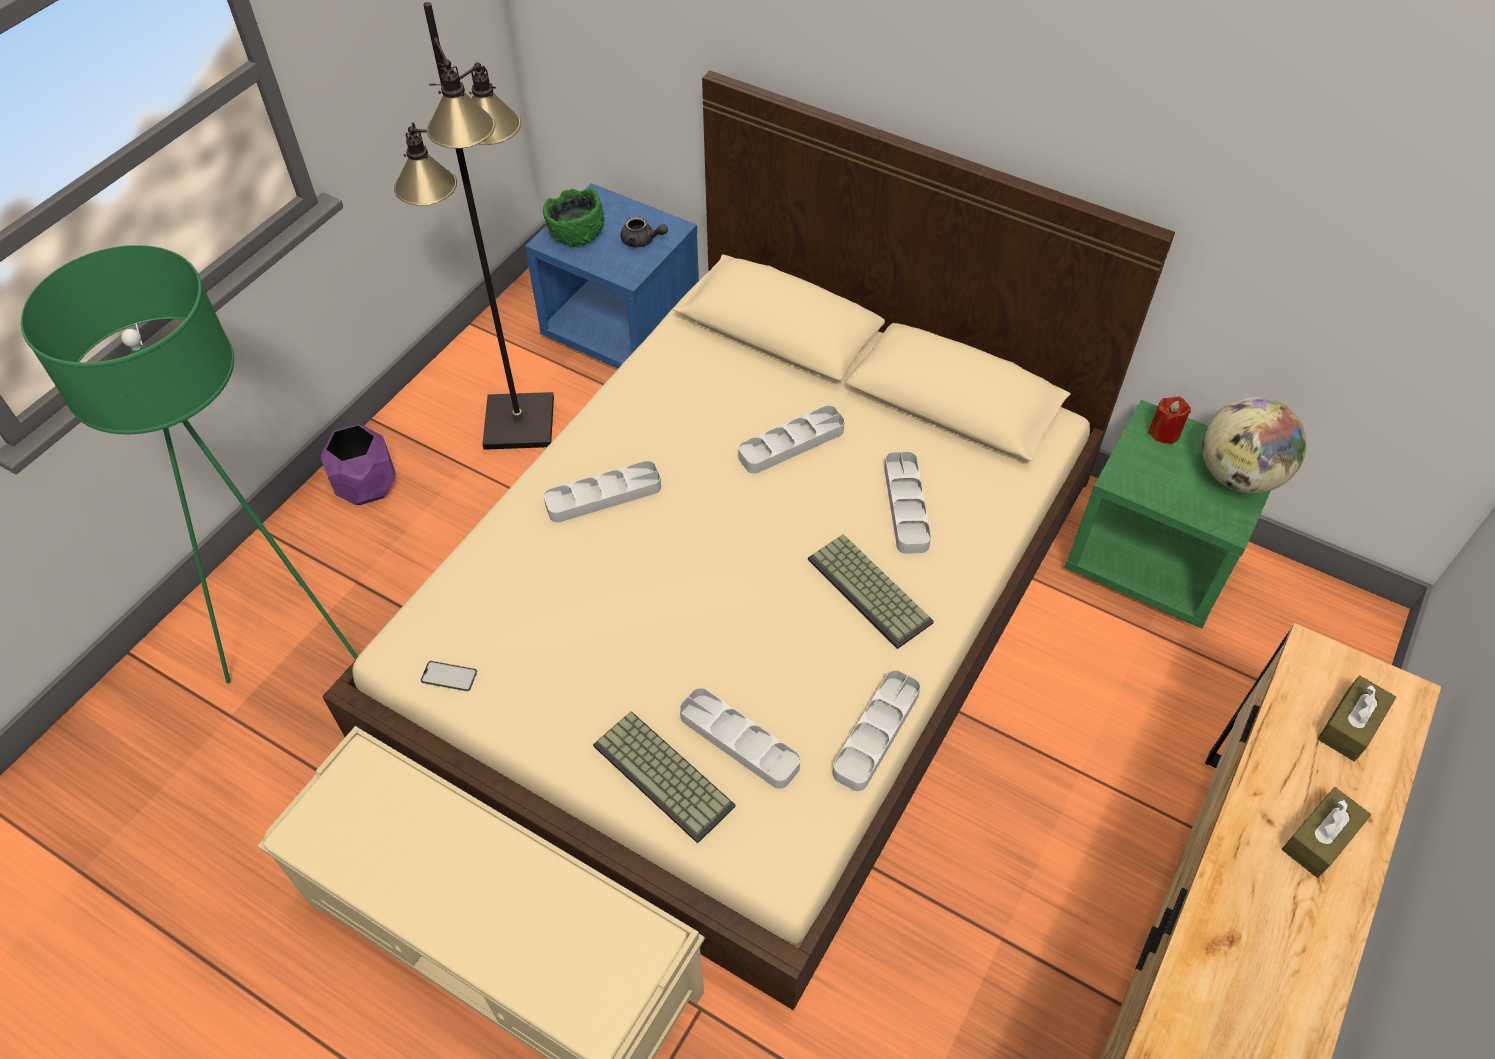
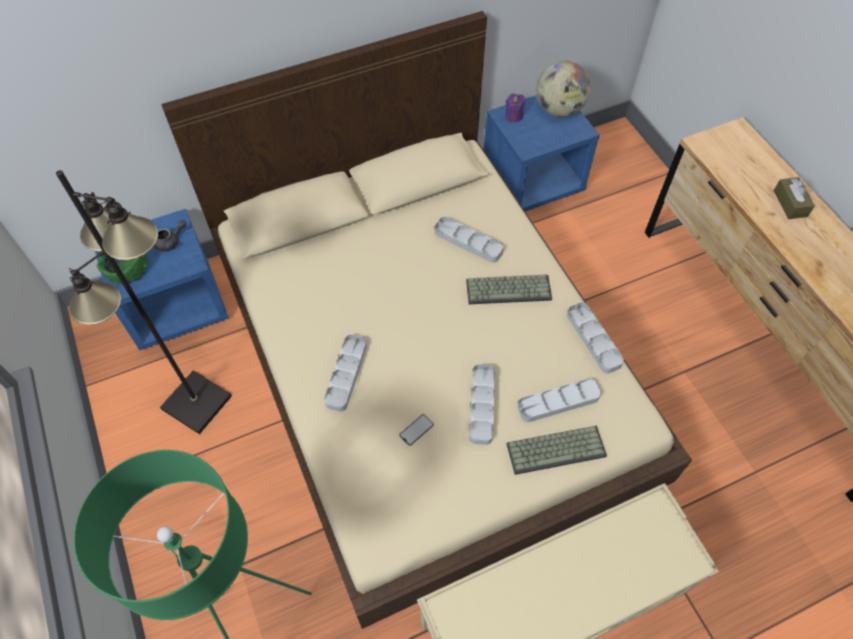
camera: 55 degrees left, 5 degrees up
(367, 485) = (165, 519): purple planter -> none
(449, 676) = (413, 527): phone -> phone (416, 430)
(791, 443) = (386, 264): grey tray -> grey tray (482, 405)
(1152, 559) = (532, 181): green nightstand -> blue nightstand
(1164, 432) = (513, 116): red candle -> purple candle
(1350, 725) = (743, 156): brown tissue box -> none

